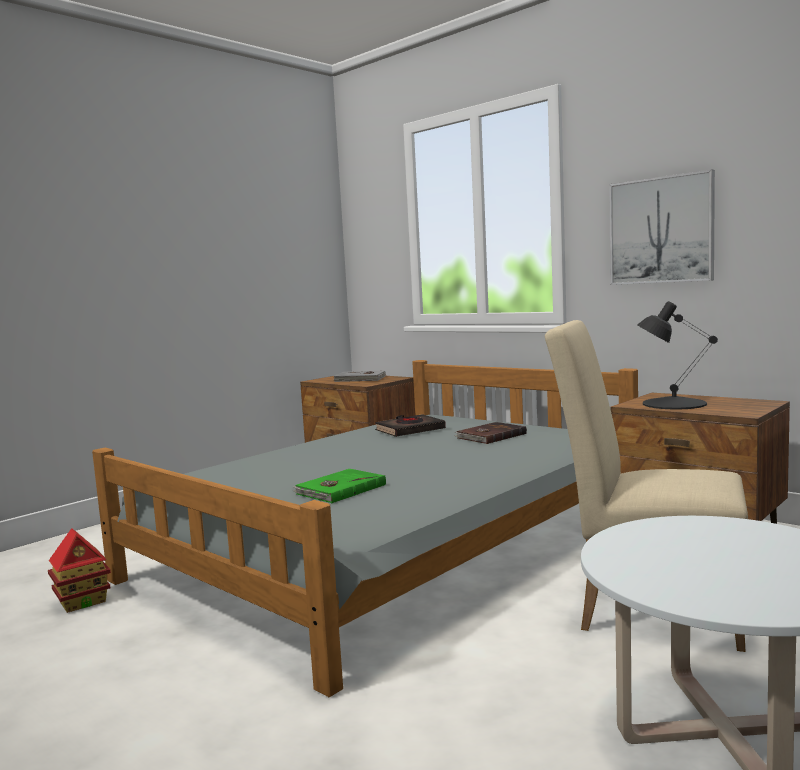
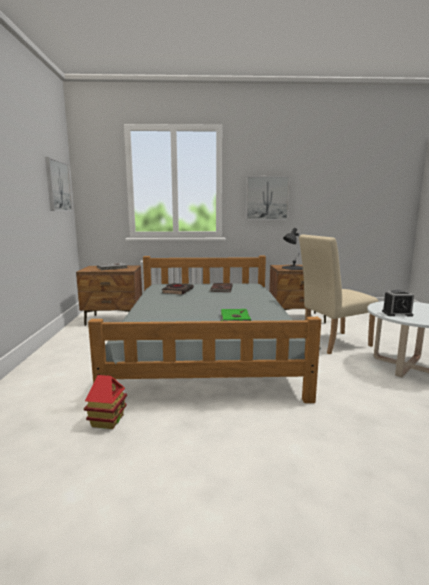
camera: 45 degrees left, 5 degrees up
(295, 245) = (58, 186): none -> picture
(643, 551) = (397, 313): none -> alarm clock

